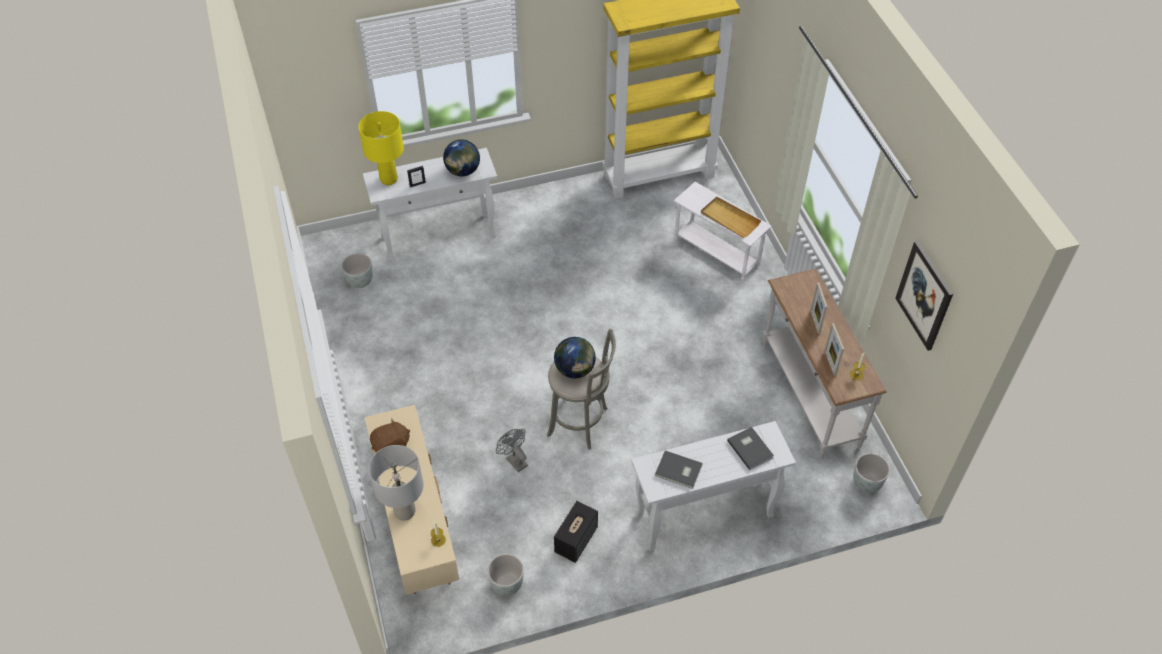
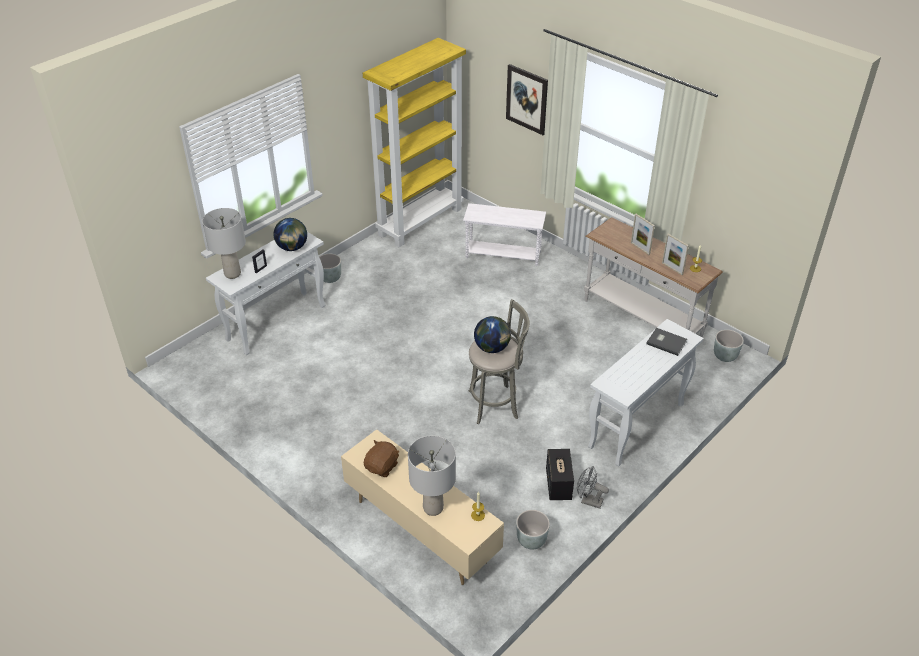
camera: 30 degrees left, 10 degrees down
(360, 281) = (232, 378): grey planter -> grey planter (330, 278)
(388, 179) = (232, 274): yellow table lamp -> grey table lamp
(514, 460) = (465, 451): grey fan -> grey fan (588, 501)
(679, 471) = (631, 377): grey book -> none
(729, 219) = (513, 217): beige tray -> none
(924, 295) = (735, 177): picture -> picture (527, 99)

